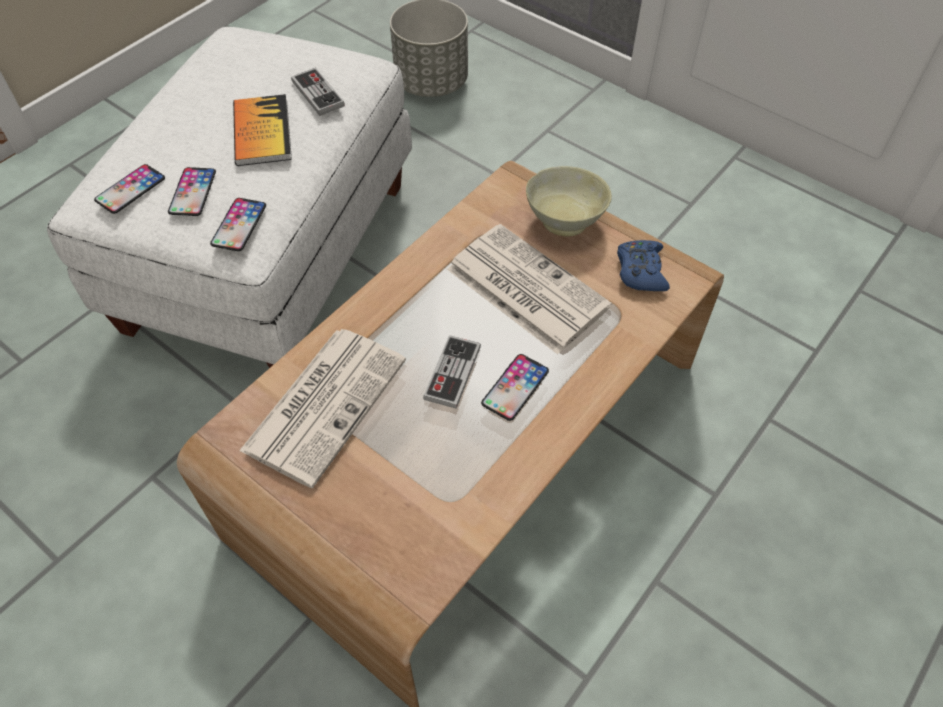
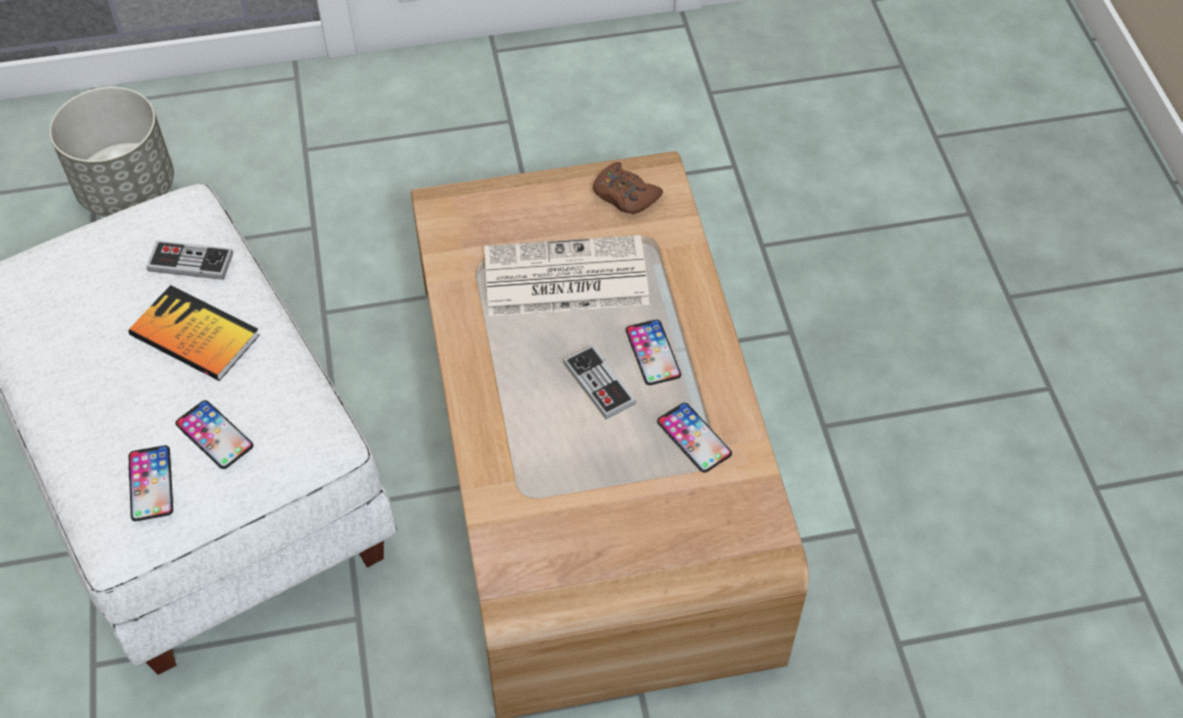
camera: 50 degrees left, 0 degrees up
(239, 225) = (297, 423): phone -> phone (694, 438)
(325, 402) = (542, 488): newspaper -> none
(566, 221) = (523, 202): beige bowl -> none
(641, 271) = (625, 195): blue game controller -> brown game controller

